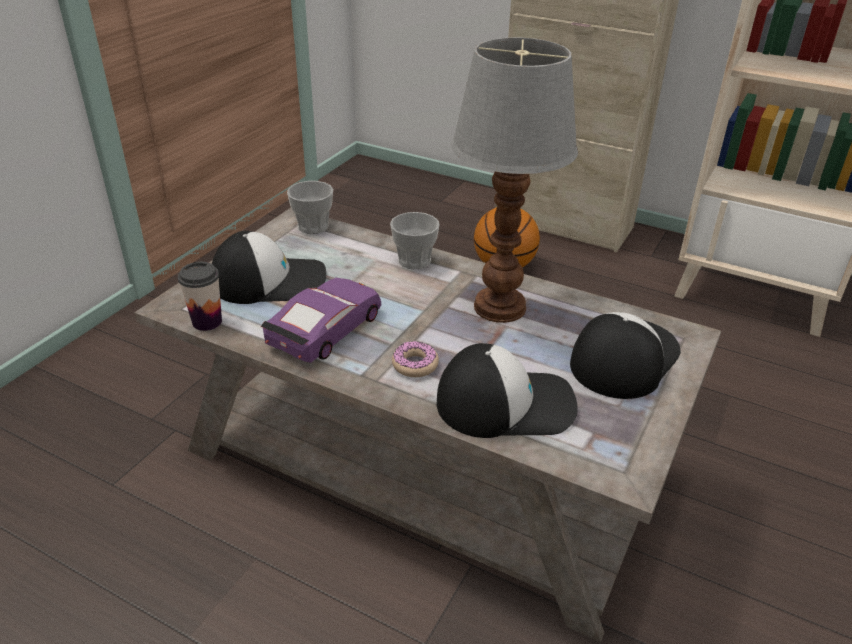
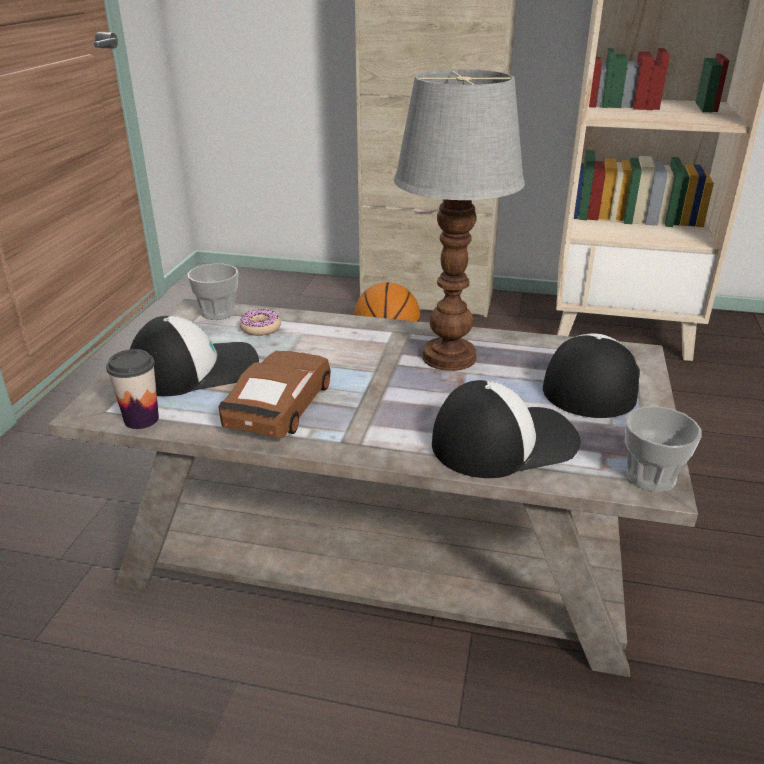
camera: 15 degrees left, 5 degrees down
(325, 330) = (280, 406): purple toy car -> brown toy car
(414, 261) = (341, 329): cup -> cup (651, 476)
(415, 365) = (393, 422): donut -> donut (260, 328)

